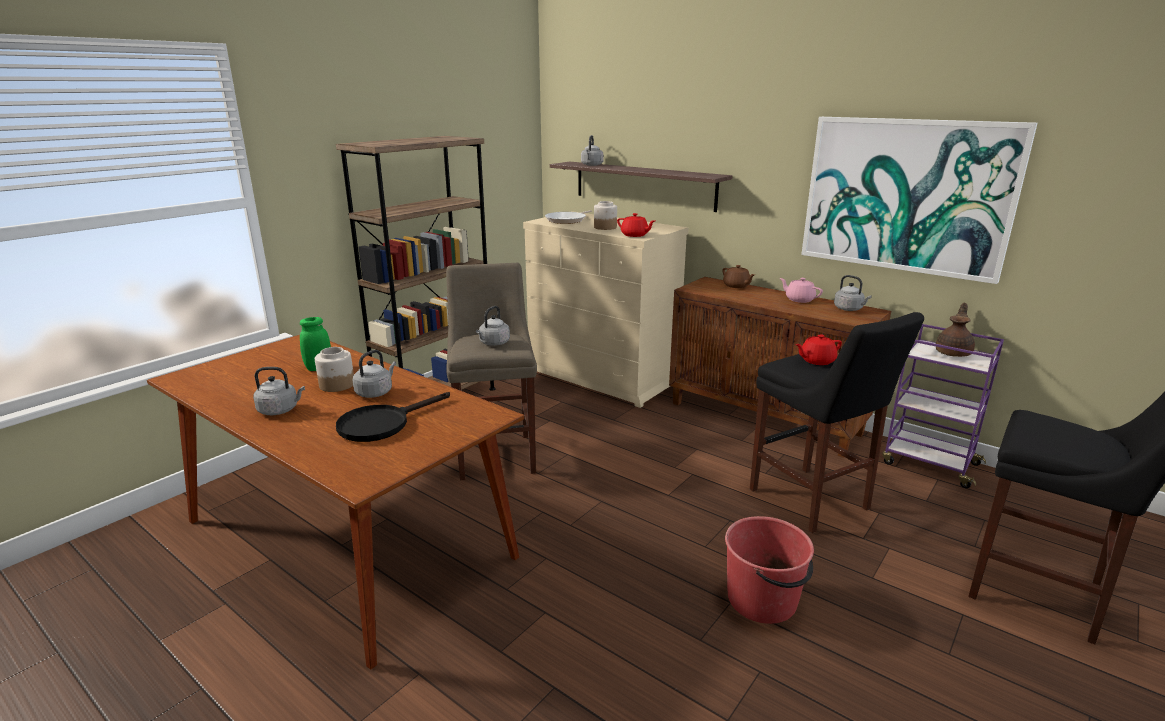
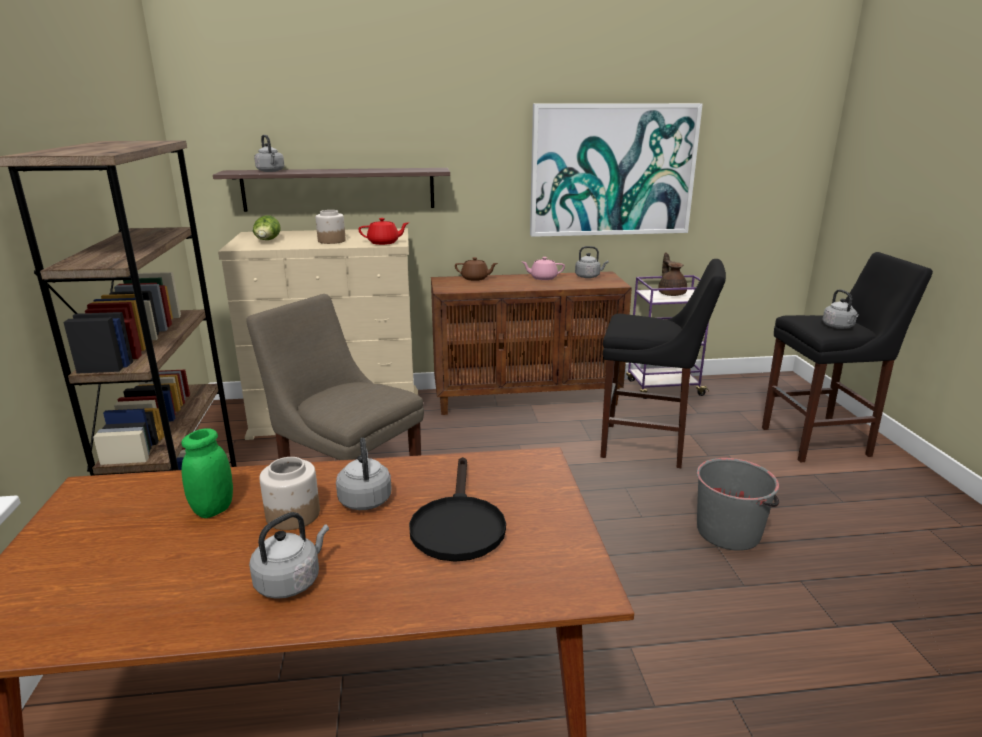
camera: 45 degrees left, 0 degrees up
(493, 343) = (361, 397): grey kettle -> grey kettle (839, 327)
(567, 220) = (267, 241): frying pan -> lettuce
(763, 600) = (729, 532): red bucket -> grey bucket
(816, 361) = (635, 321): red teapot -> none

